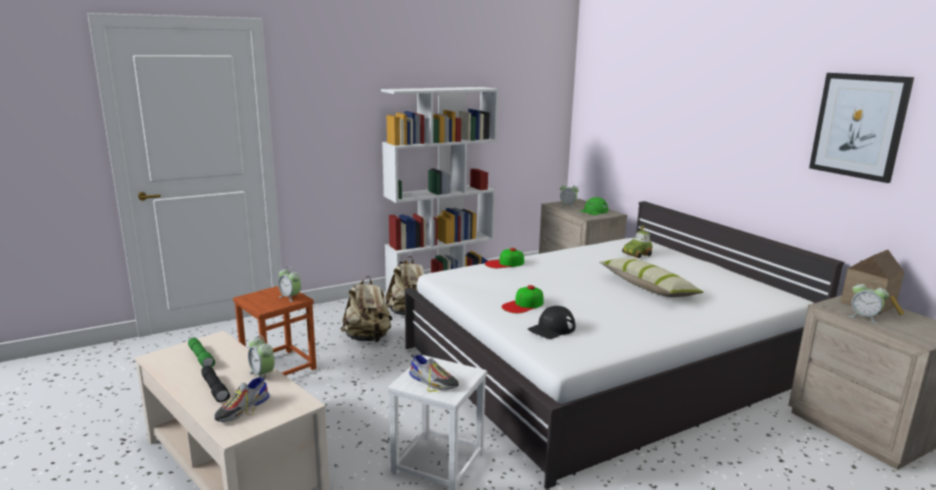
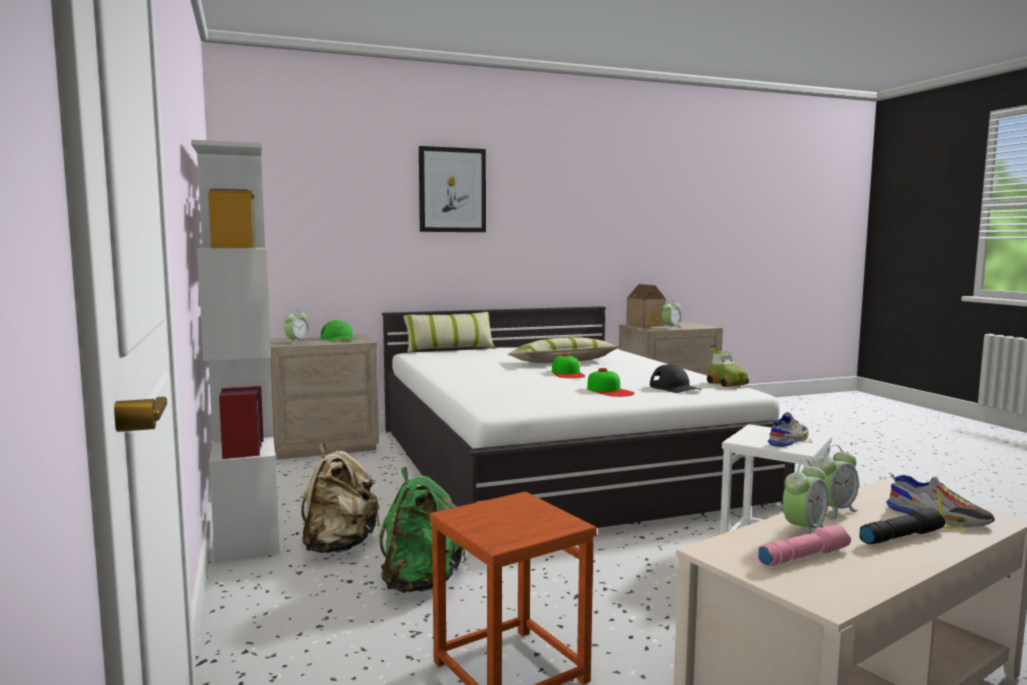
camera: 80 degrees left, 10 degrees down
(201, 358) = (803, 556): green flashlight -> pink flashlight
(290, 297) = (513, 506): alarm clock -> alarm clock (803, 530)
(368, 338) = (421, 582): beige backpack -> green backpack
(504, 263) = (465, 388): cap -> cap (567, 373)
(637, 254) = (463, 356): toy car -> toy car (727, 384)
(670, 248) = (449, 349): none -> pillow
(859, 126) = (592, 199): picture -> picture (452, 190)

